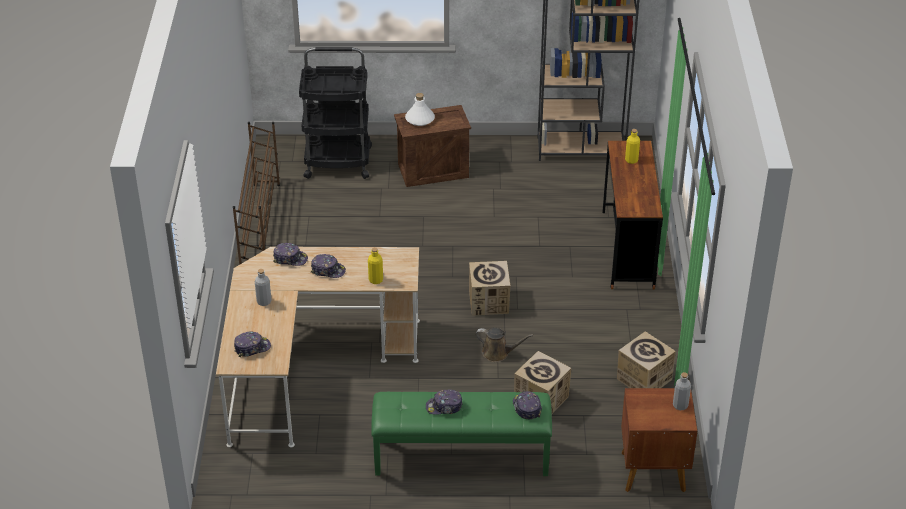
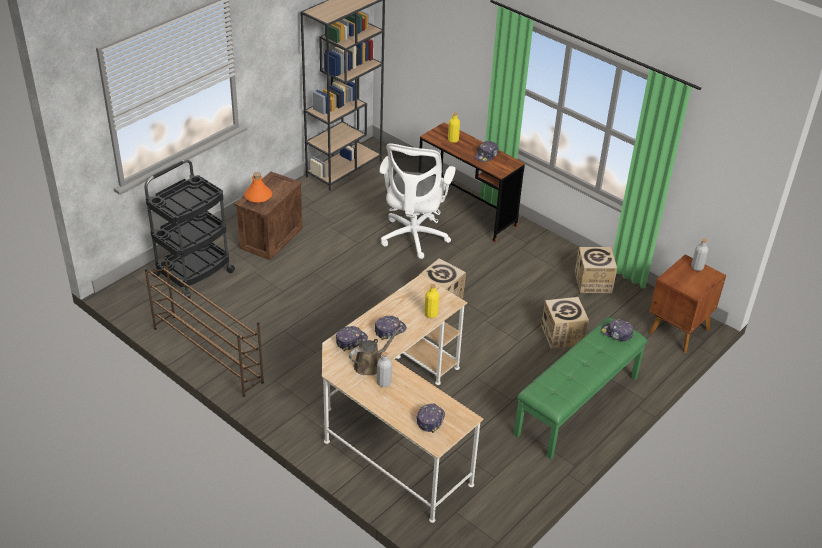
camera: 50 degrees left, 0 degrees up
(420, 119) = (258, 196): white bottle -> orange bottle
(444, 407) = (575, 369): cap -> cap (486, 155)
(498, 353) = (495, 326): brown watering can -> brown watering can (370, 364)
(552, 238) = (414, 233): none -> white office chair

